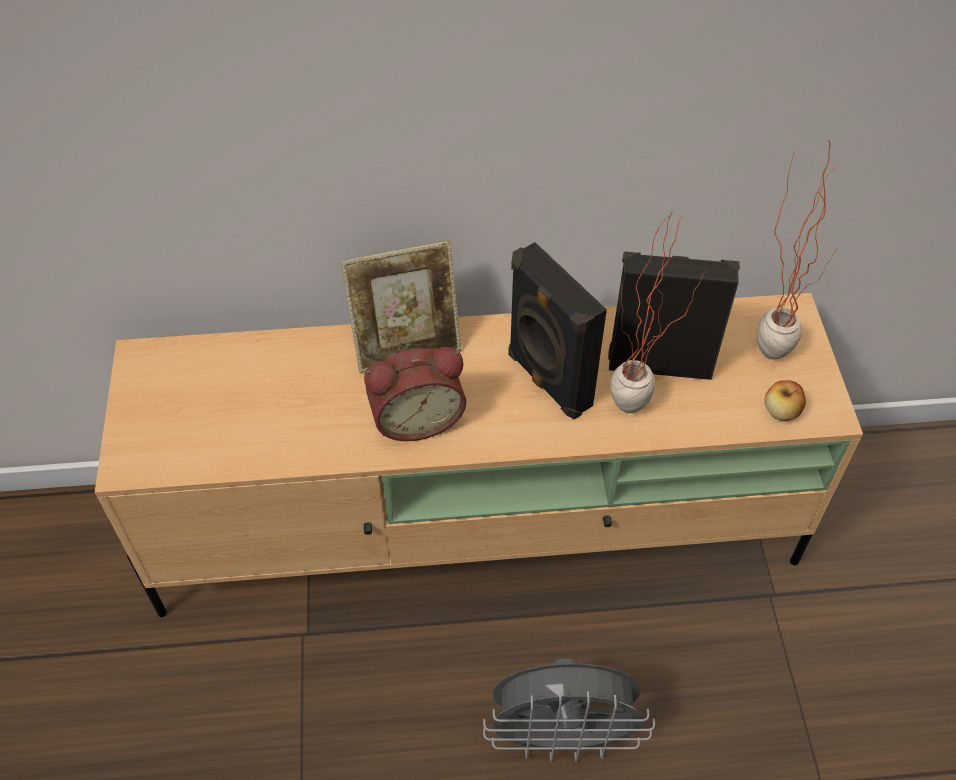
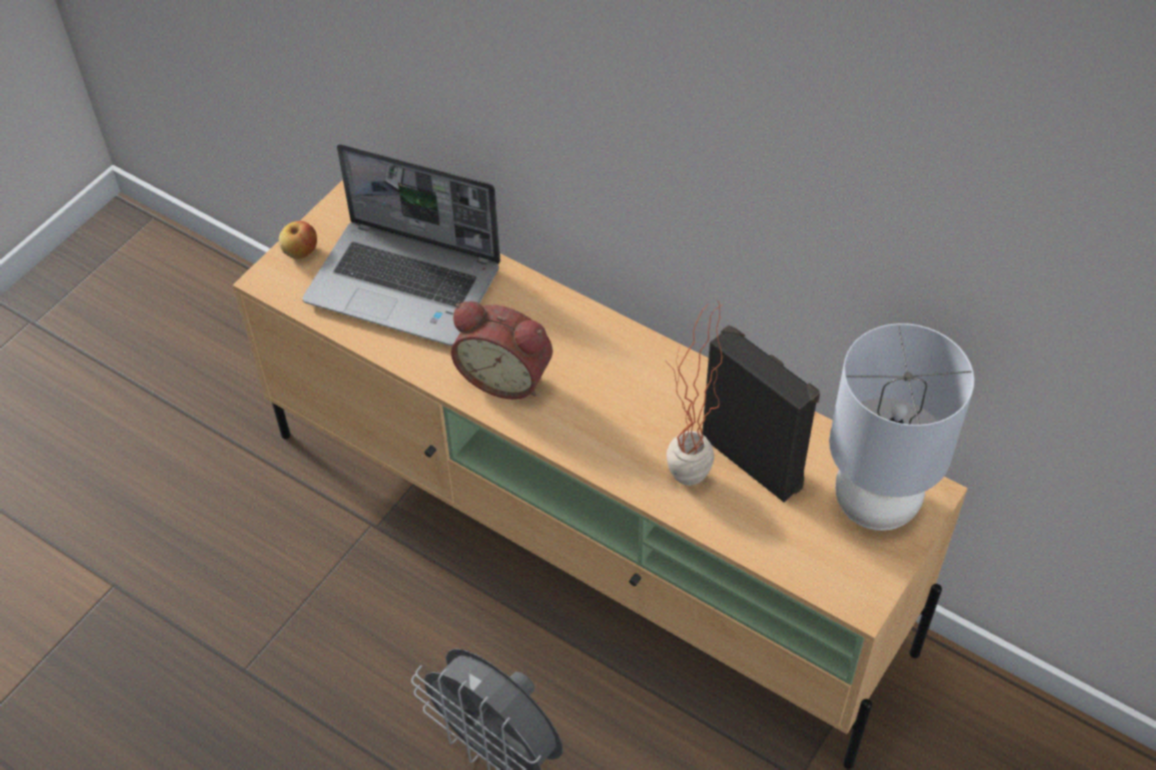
camera: 40 degrees right, 0 degrees up
(259, 396) = (406, 284): none -> laptop
(407, 346) = (555, 314): picture frame -> none
(547, 381) = (640, 413): black speaker -> none
(769, 342) = (874, 505): potted plant -> grey table lamp
(781, 412) = (818, 569): apple -> apple (300, 251)

